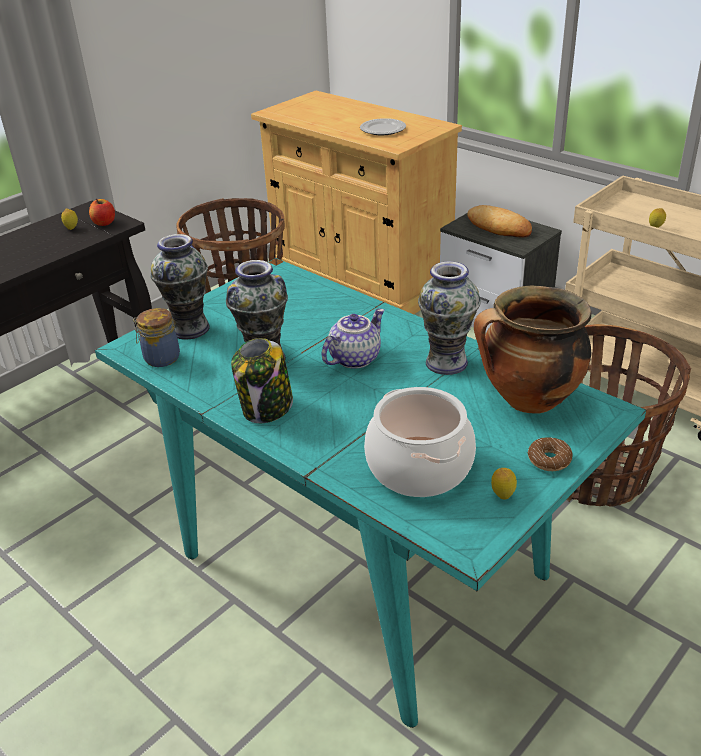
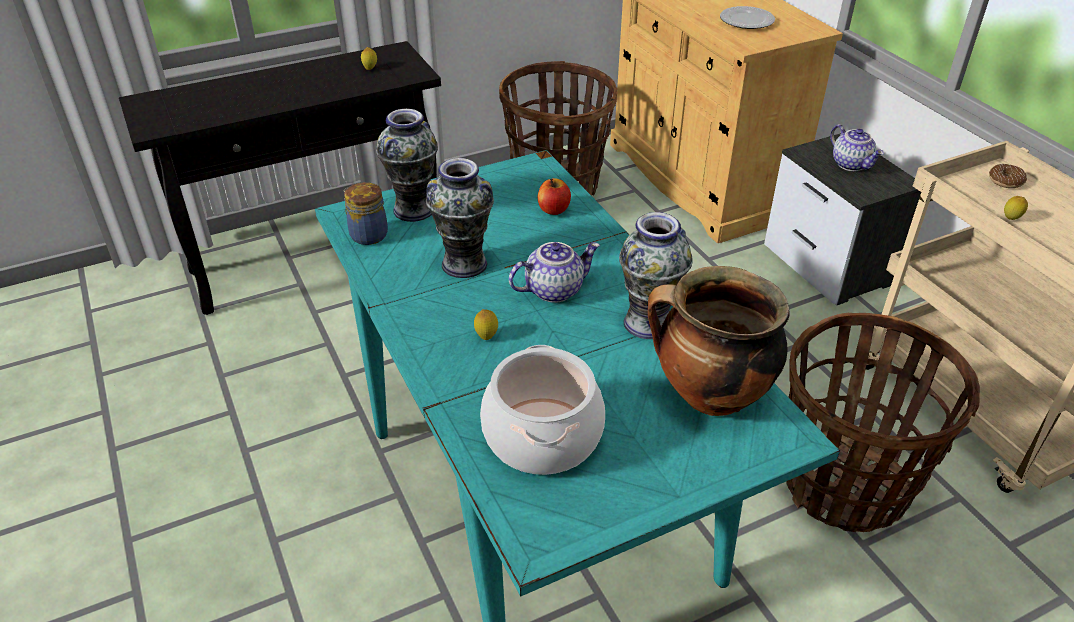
camera: 20 degrees right, 5 degrees up
(104, 223) = (403, 69): apple -> apple (554, 209)
(267, 408) = (433, 320): jar -> none
(498, 227) = (852, 164): bread -> teapot
(502, 495) = (608, 499): lemon -> lemon (486, 336)
(549, 460) = (686, 474): donut -> donut (1005, 181)

